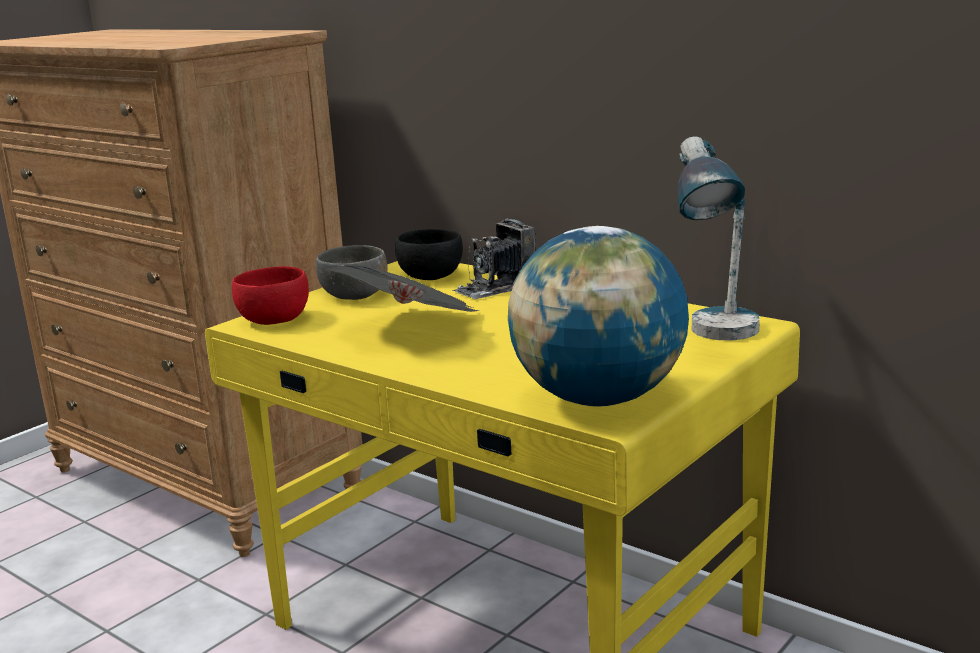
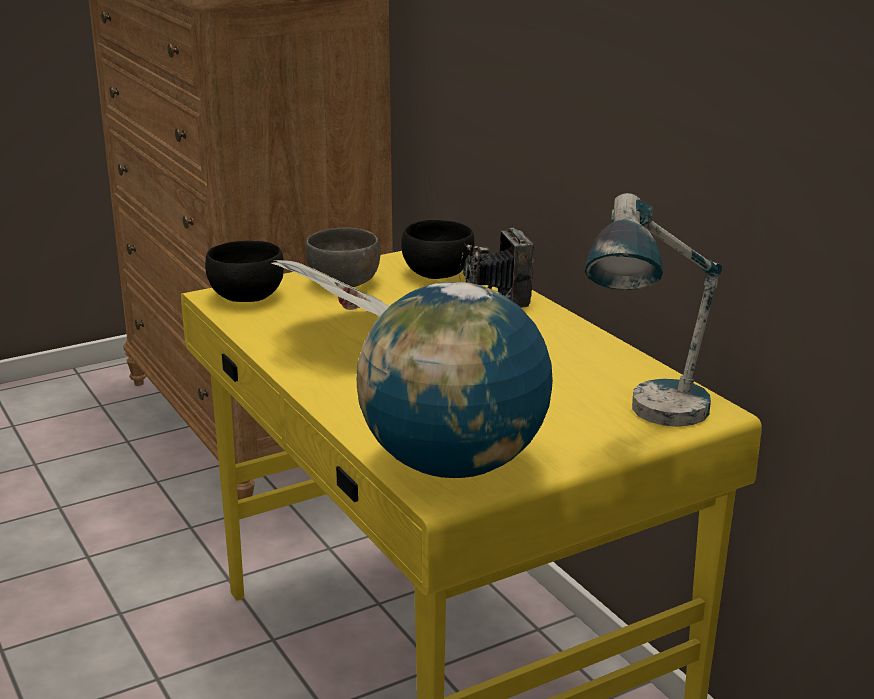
camera: 20 degrees right, 5 degrees up
(273, 319) = (245, 296): red bowl -> black bowl

